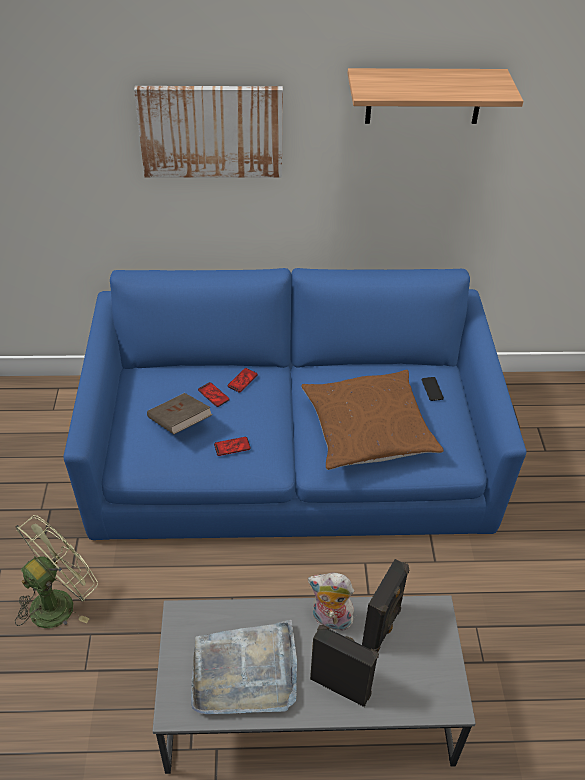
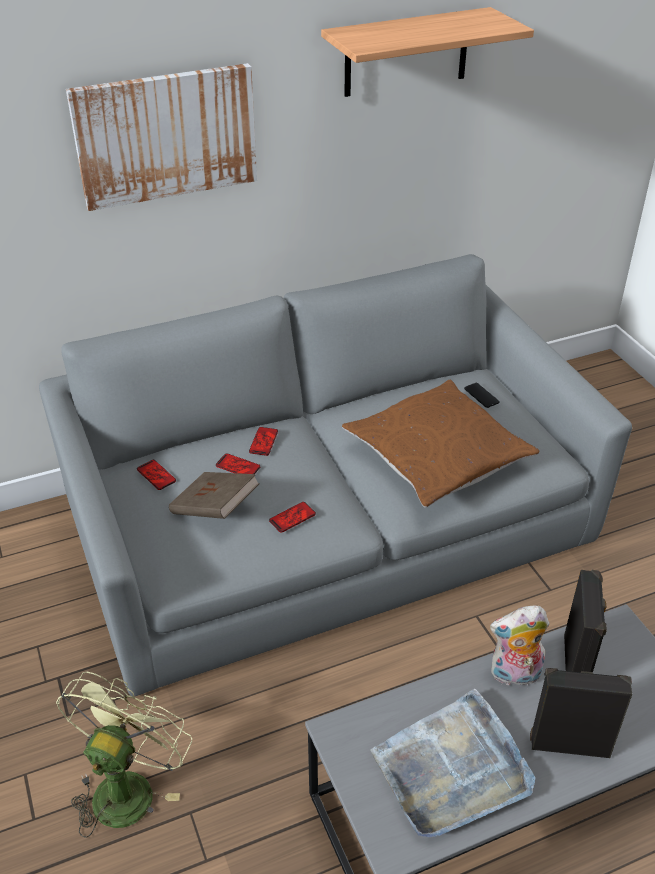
camera: 20 degrees left, 5 degrees down
(153, 385) = (156, 475): none -> phone
(292, 452) = (328, 521): blue sofa -> grey sofa

